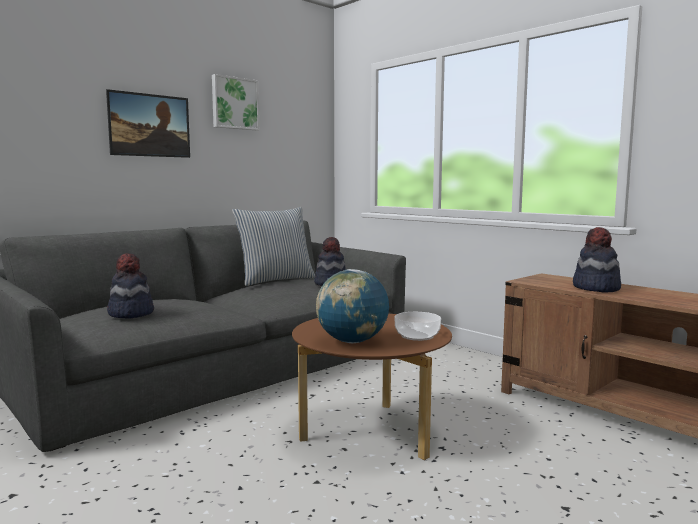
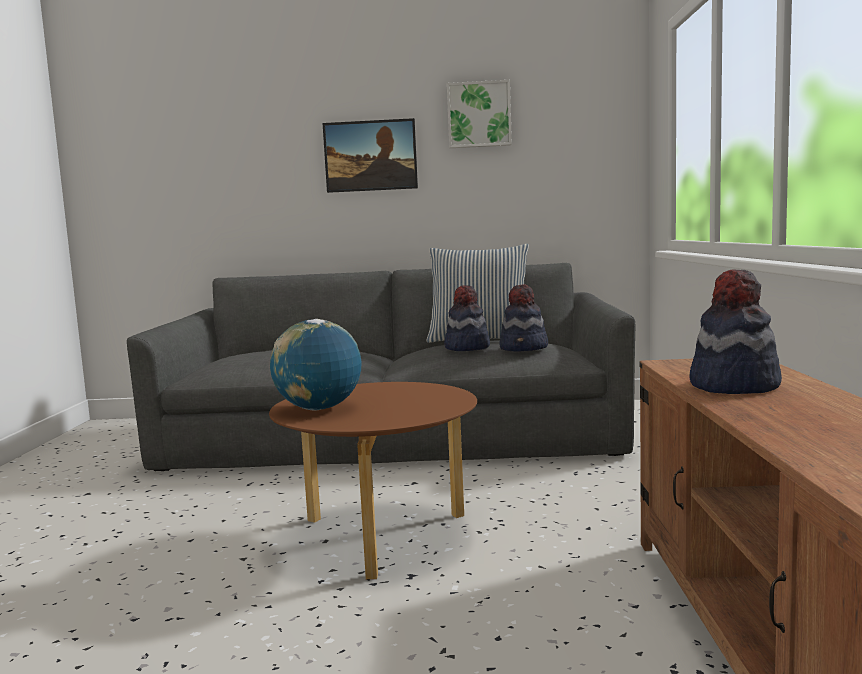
camera: 45 degrees right, 0 degrees up
(130, 313) = (258, 357): hat -> hat (466, 347)
(417, 336) = (393, 416): bowl -> none

